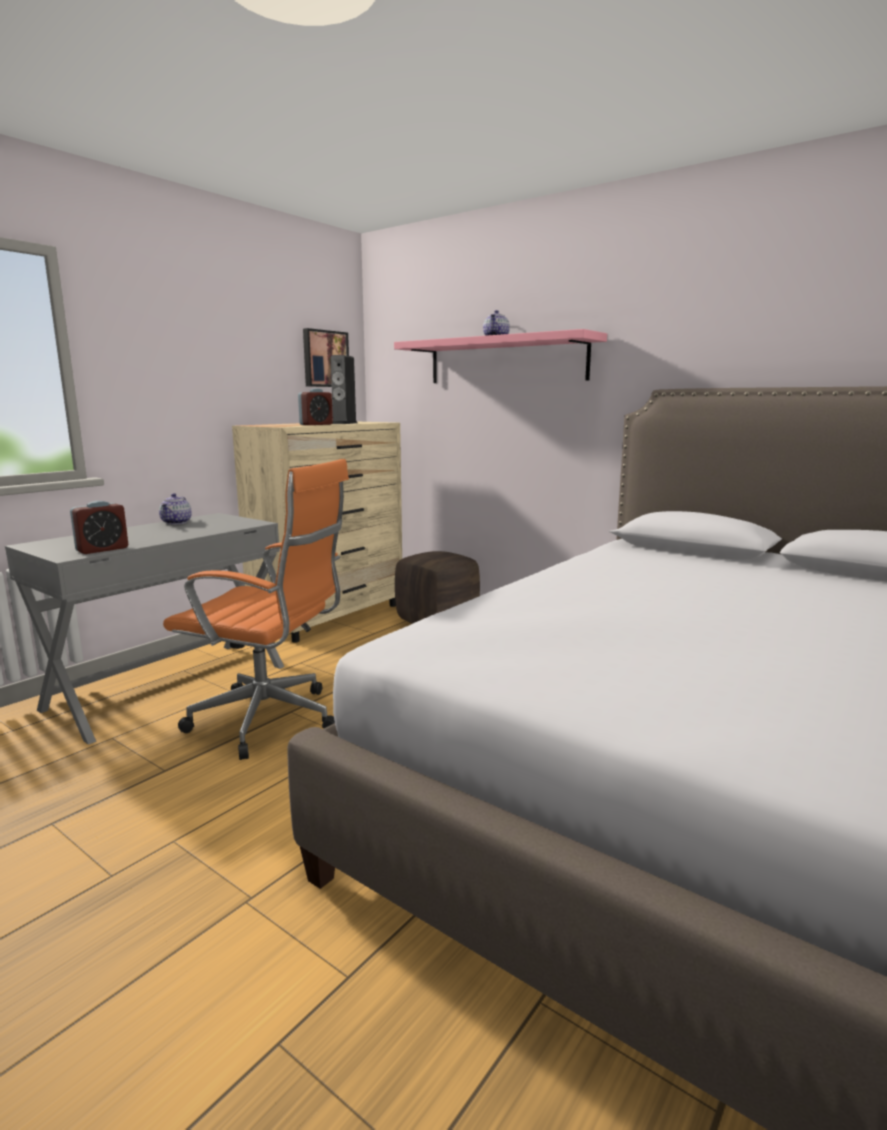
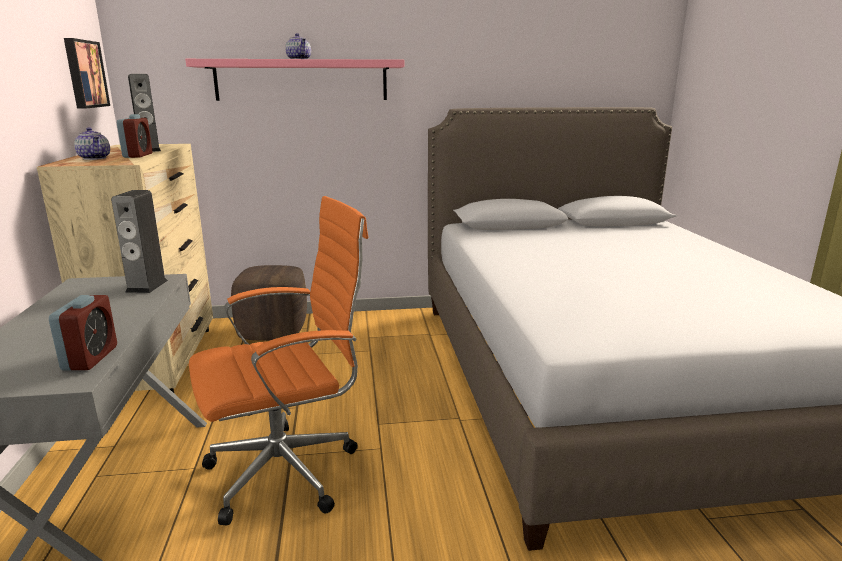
camera: 45 degrees left, 5 degrees up
(177, 522) = (59, 302): teapot -> teapot (95, 158)
(236, 524) = (147, 286): none -> speaker

